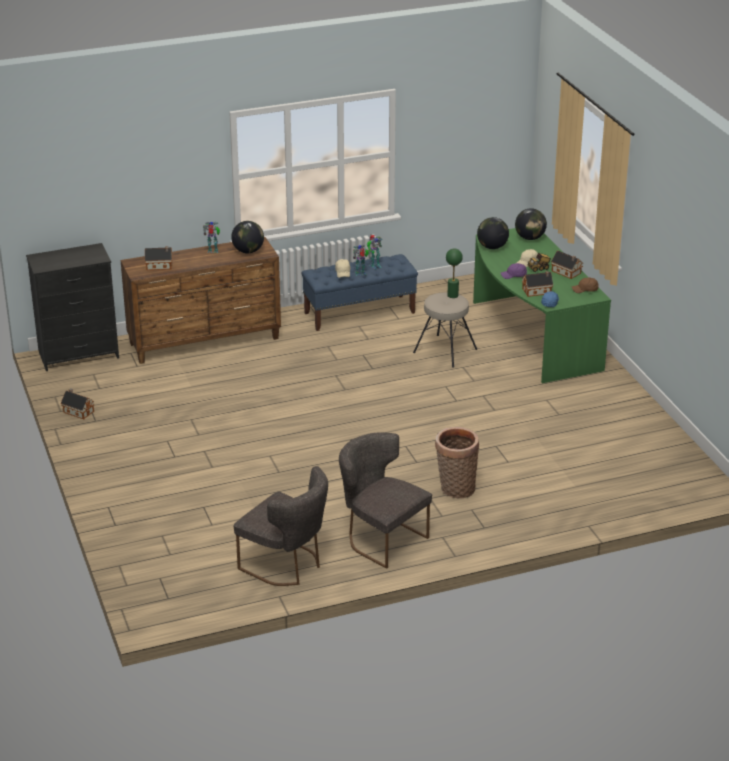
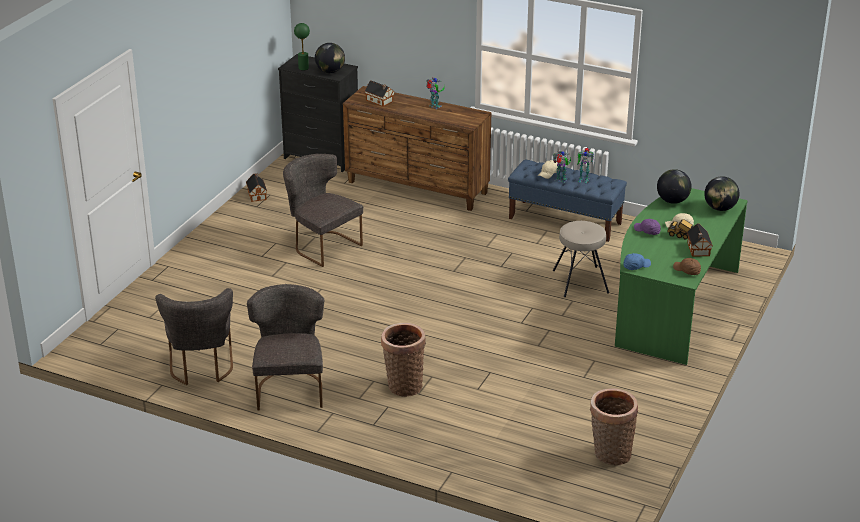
camera: 45 degrees right, 0 degrees up
(209, 423) = (322, 245): none -> grey chair
(248, 251) = (458, 117): globe -> globe (330, 71)
(452, 295) = (596, 228): green table lamp -> green table lamp (303, 68)
(538, 291) = (643, 252): toy house -> none
(658, 454) = (610, 454): none -> basket

